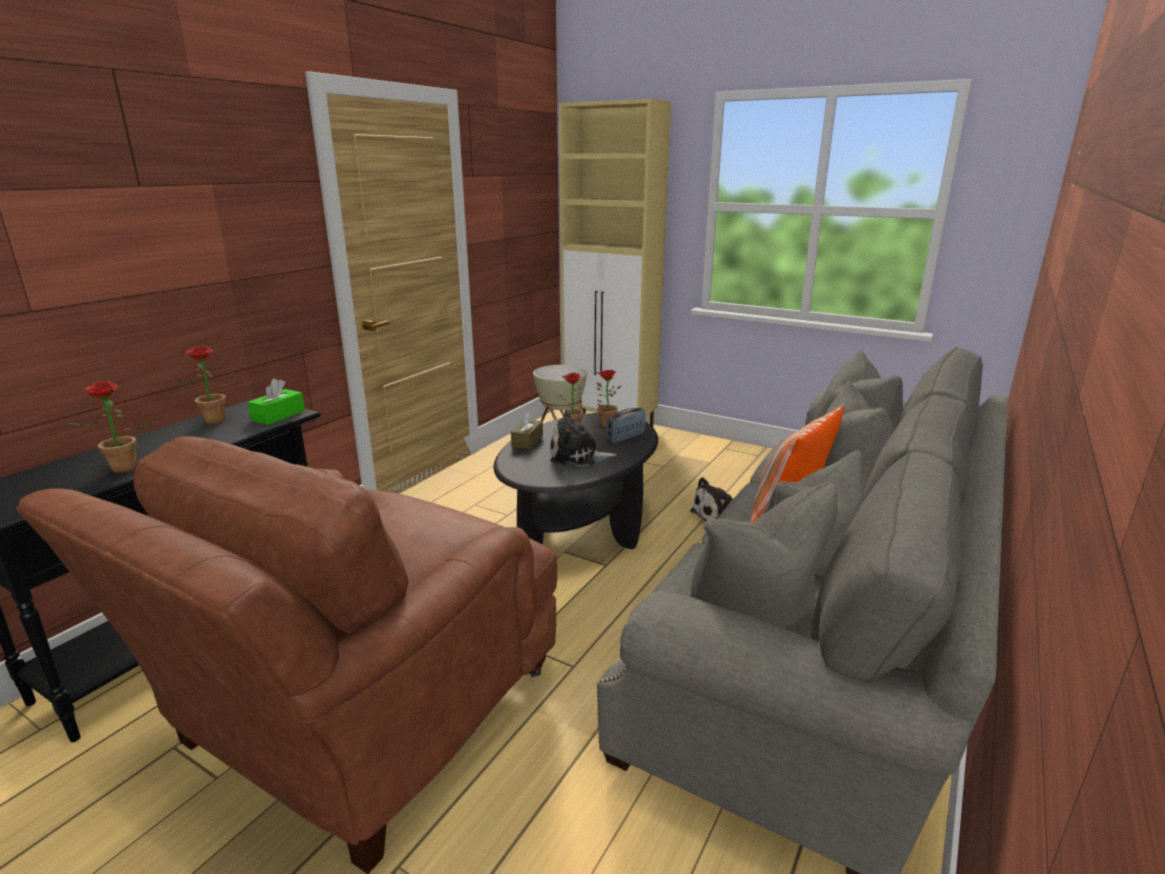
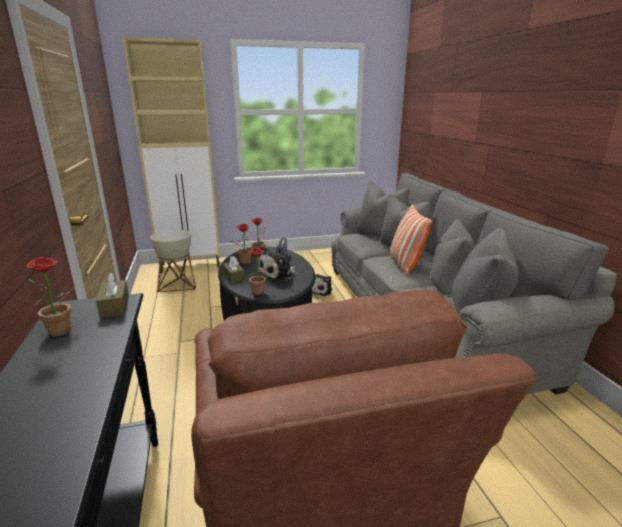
camera: 45 degrees left, 0 degrees up
(120, 470) = (77, 400): potted plant -> potted plant (259, 293)
(278, 415) = (115, 306): green tissue box -> brown tissue box

